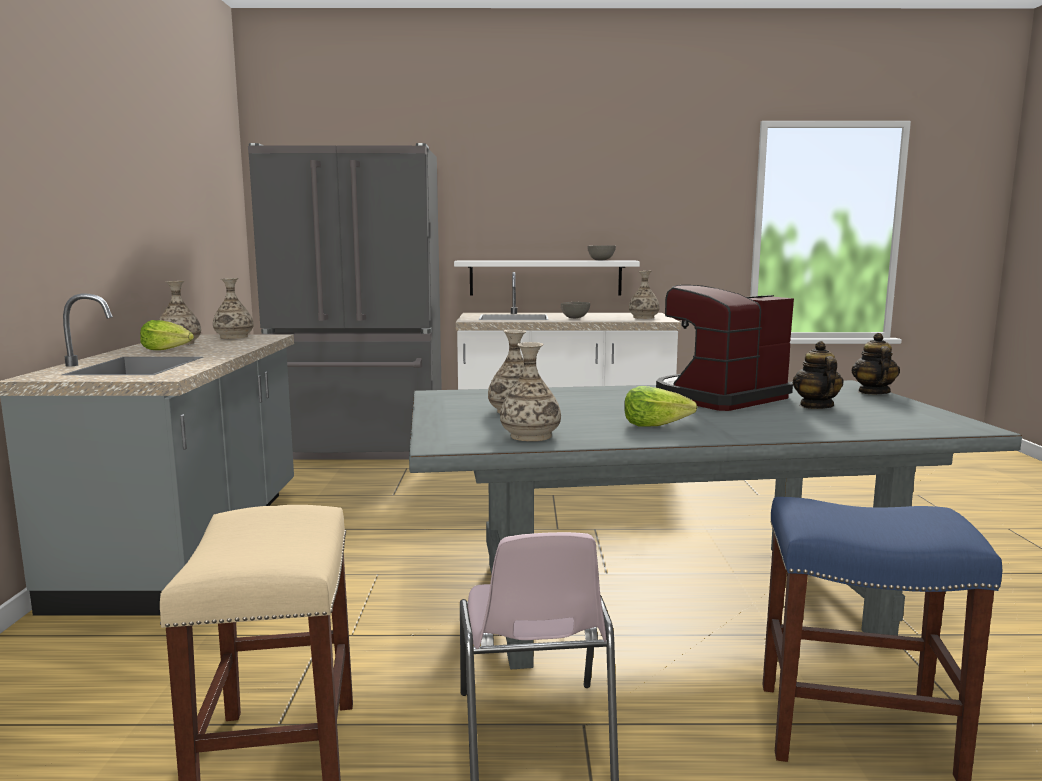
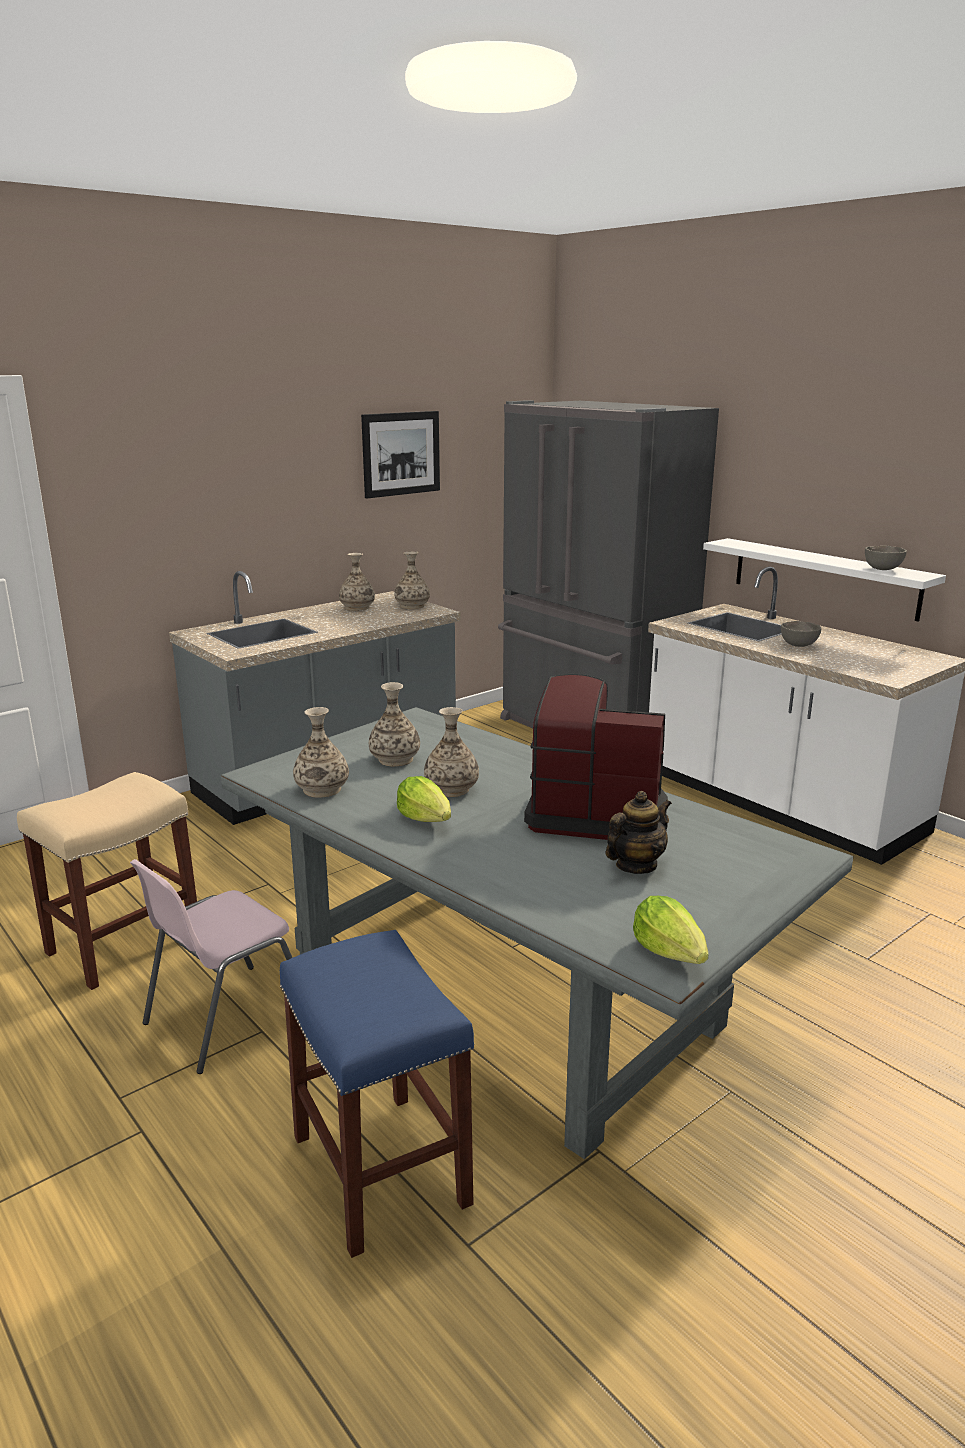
camera: 50 degrees right, 10 degrees up
(165, 184) = (401, 453): none -> picture
(167, 350) = (326, 616): lettuce -> lettuce (670, 952)
(643, 317) = (890, 665): vase -> vase (451, 789)
(873, 392) = (783, 880): teapot -> none

